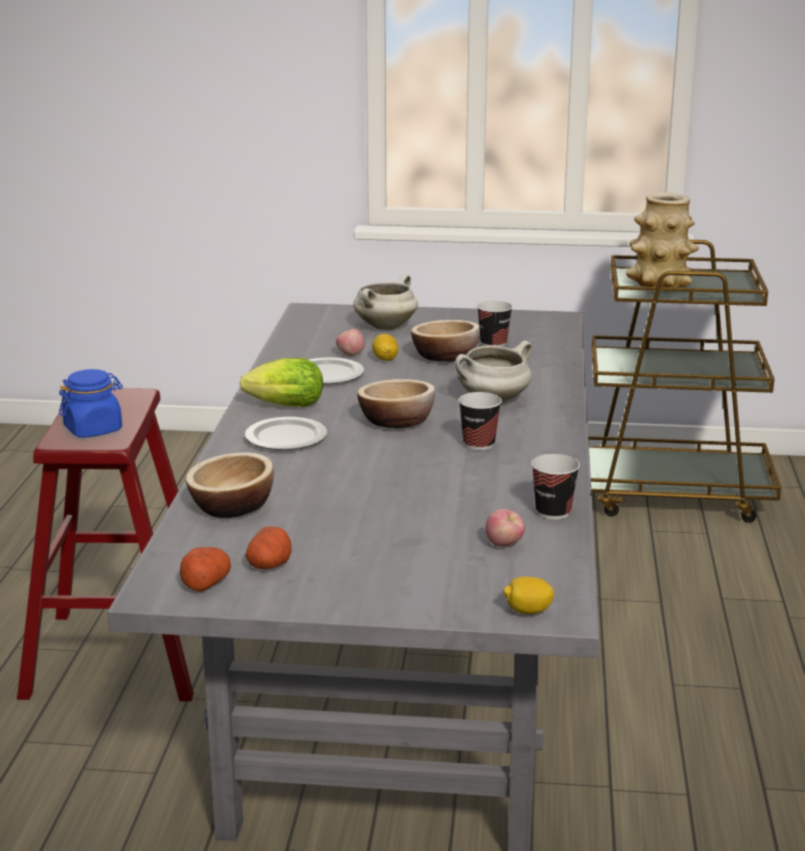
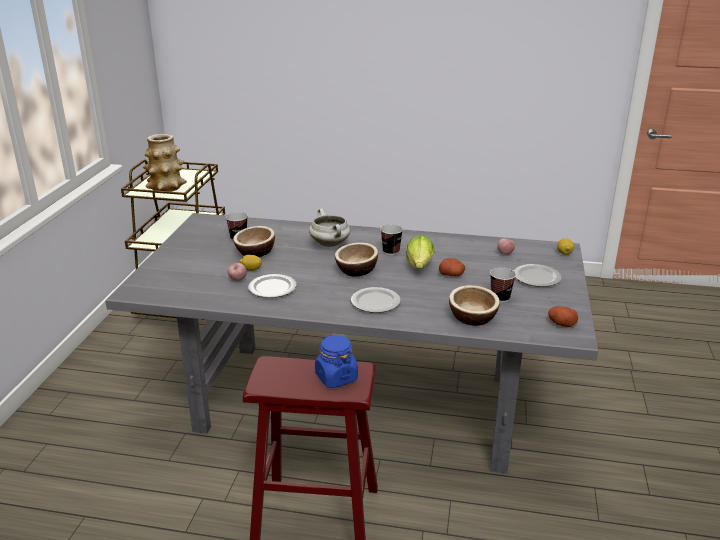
camera: 85 degrees left, 5 degrees up
(269, 565) = (537, 307): potato -> potato (452, 274)
(281, 406) = (324, 303): lettuce -> lettuce (419, 267)
(385, 327) = (187, 267): white cooking pot -> none
(397, 572) = (537, 277): none -> plate
(553, 512) = (470, 241): cup -> cup (500, 298)

